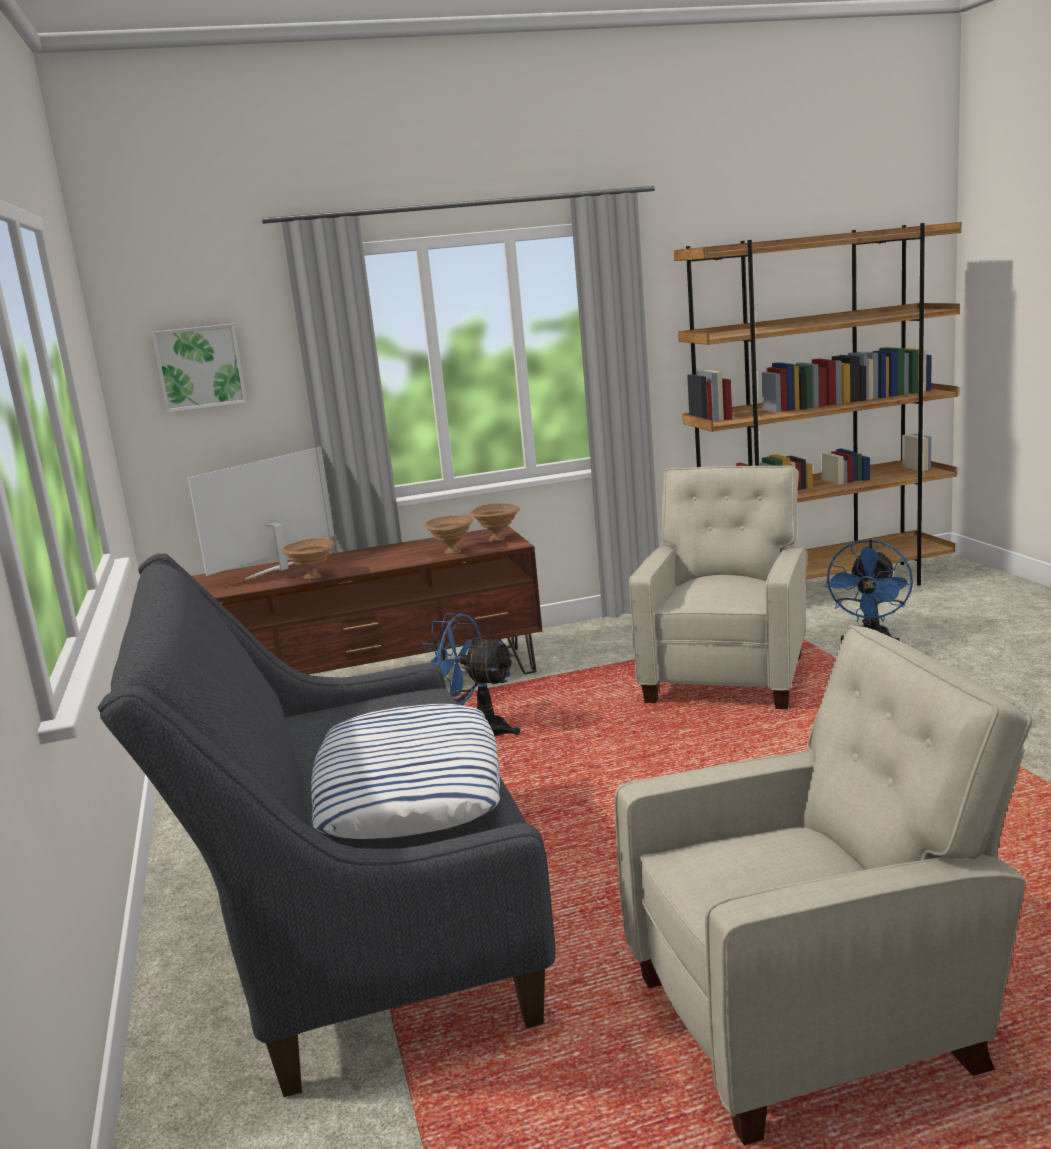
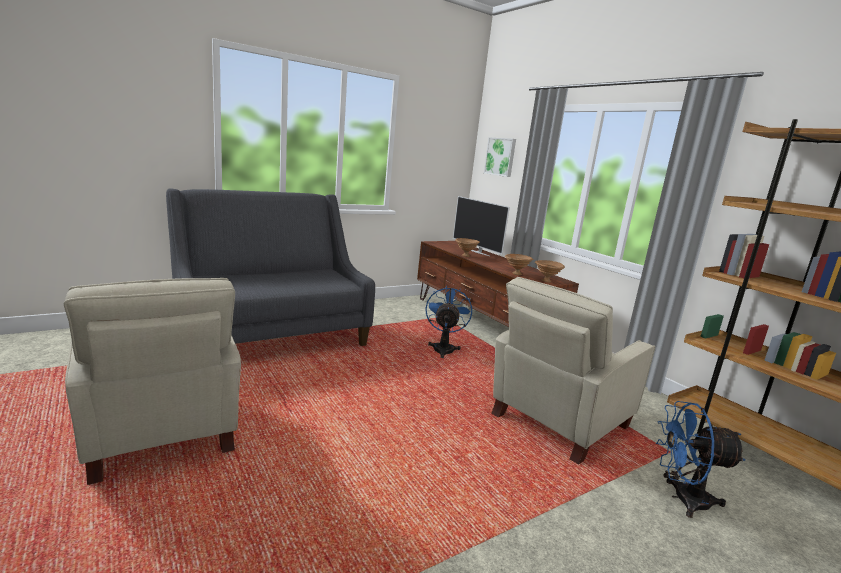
camera: 70 degrees right, 0 degrees up
(280, 568) = (477, 252): television -> television turned 150 degrees counterclockwise
(408, 786) = (256, 284): pillow -> none
(728, 676) = (556, 422): beige armchair -> beige armchair turned 135 degrees clockwise

